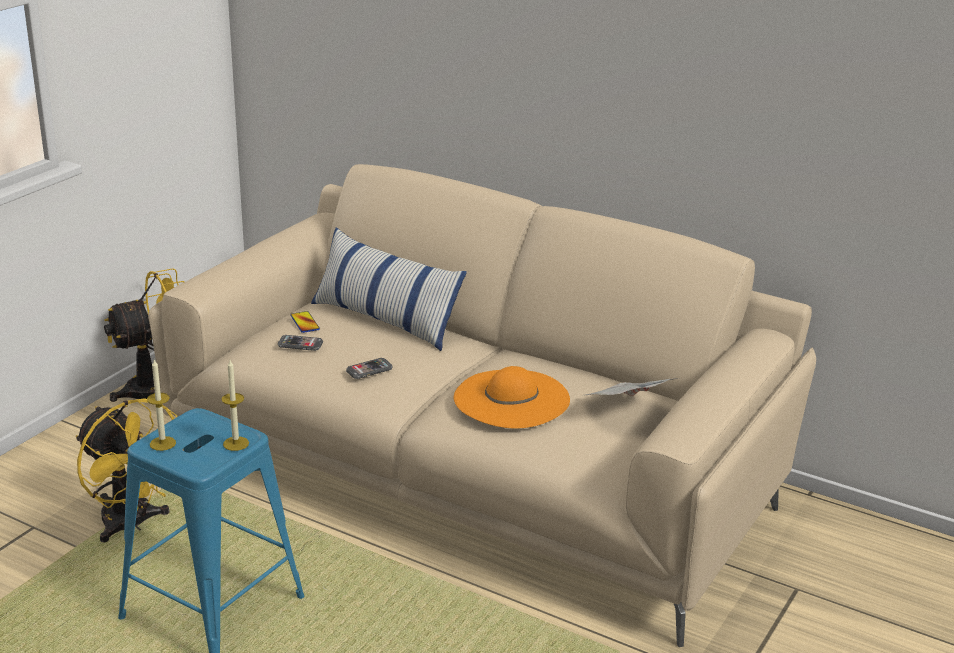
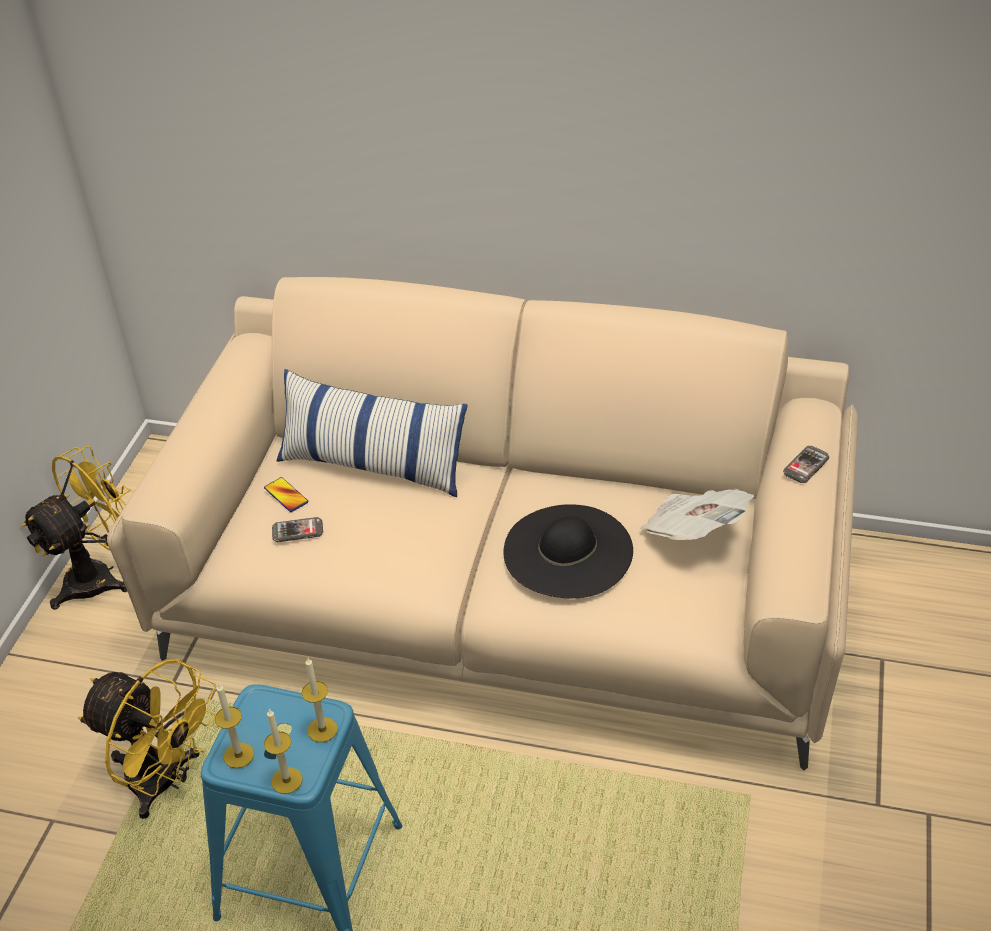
camera: 15 degrees left, 15 degrees up
(189, 465) = (287, 780): none -> candle
(369, 370) = (394, 550): phone -> phone (806, 466)
(511, 399) = (568, 551): orange hat -> black hat

